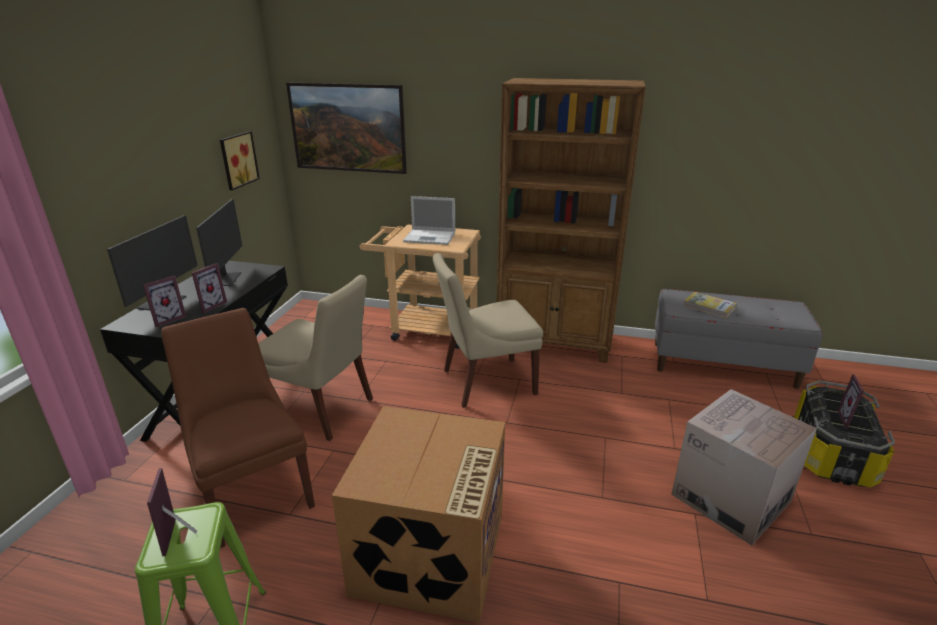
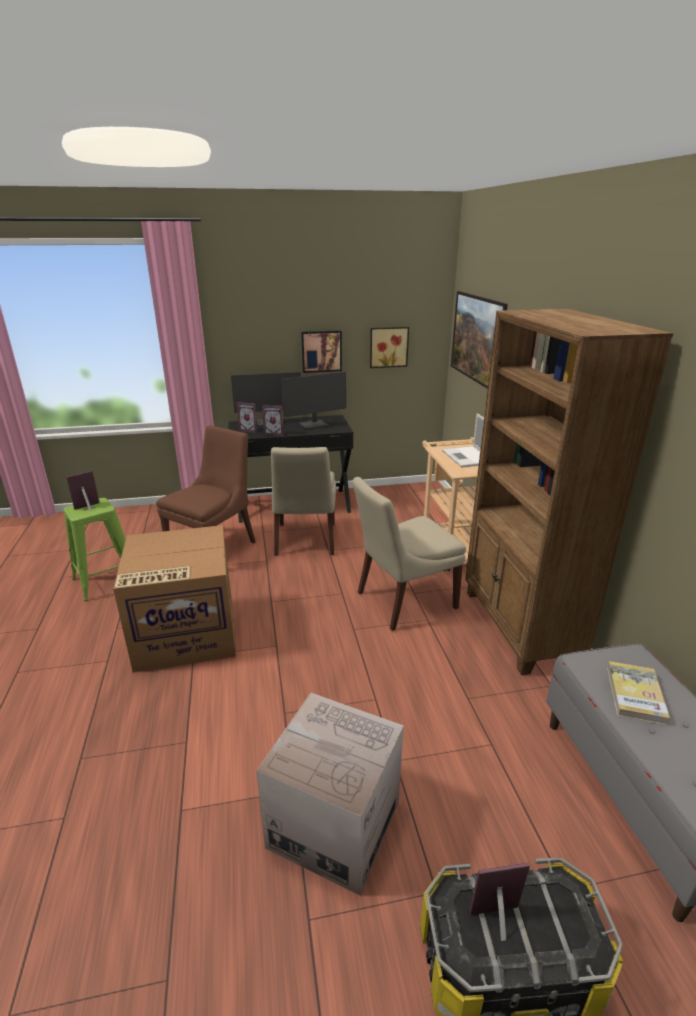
camera: 65 degrees right, 0 degrees up
(179, 182) = (321, 351): none -> picture
(485, 382) = (403, 601): beige chair -> beige chair turned 75 degrees counterclockwise

